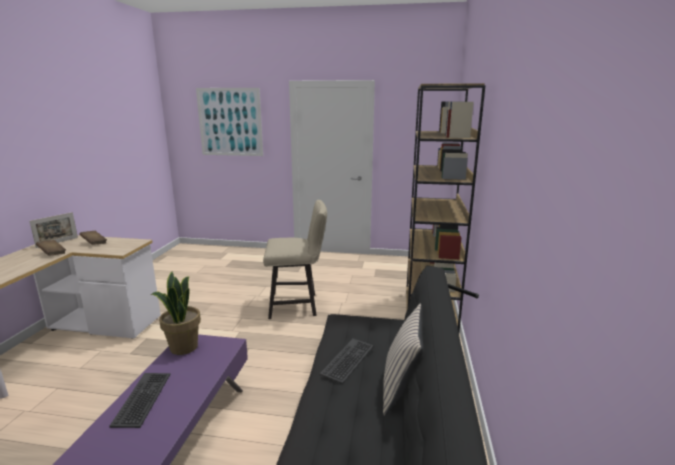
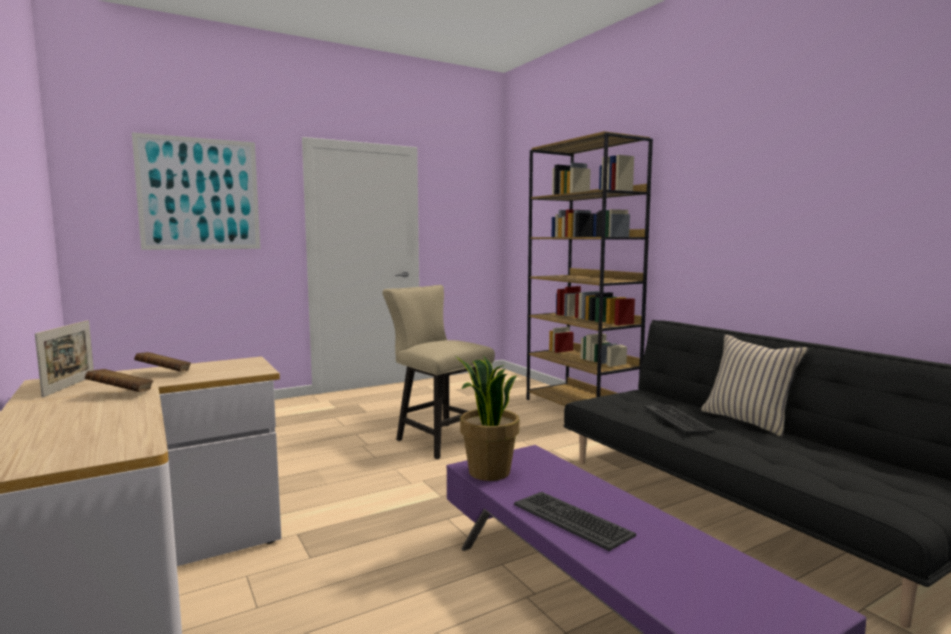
camera: 40 degrees left, 10 degrees down
(297, 305) = (438, 438): beige chair -> beige chair turned 90 degrees counterclockwise

